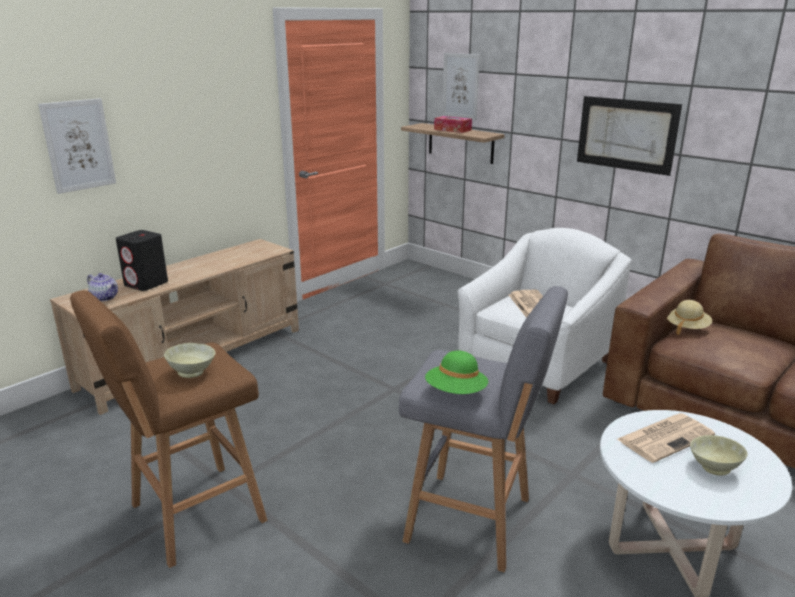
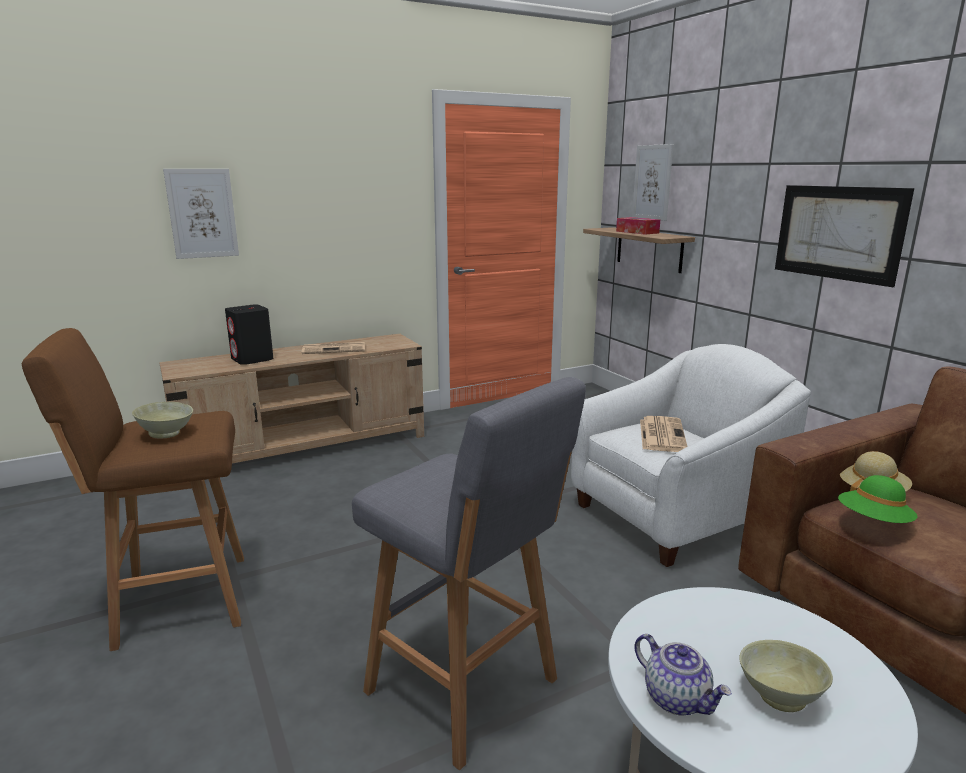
camera: 20 degrees right, 5 degrees down
(105, 297) = (204, 366): teapot -> teapot (677, 698)
(456, 392) = (414, 502): green hat -> green hat (873, 522)
(665, 437) = (729, 631): newspaper -> newspaper (335, 349)

